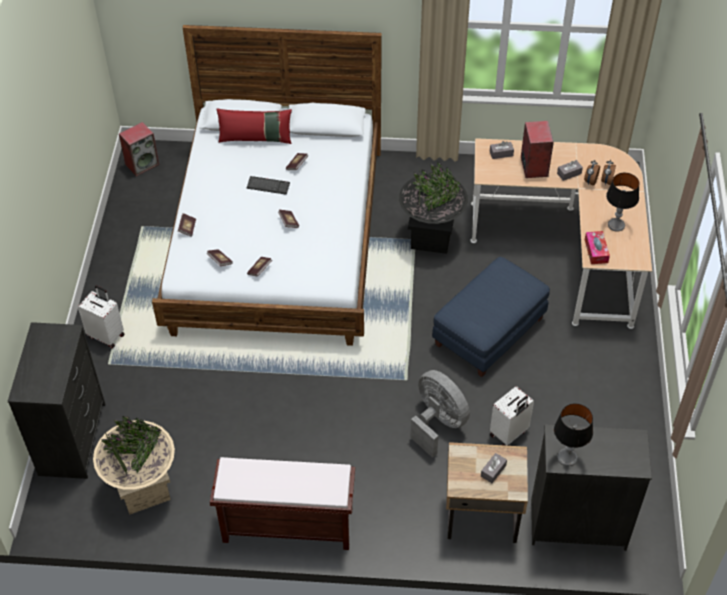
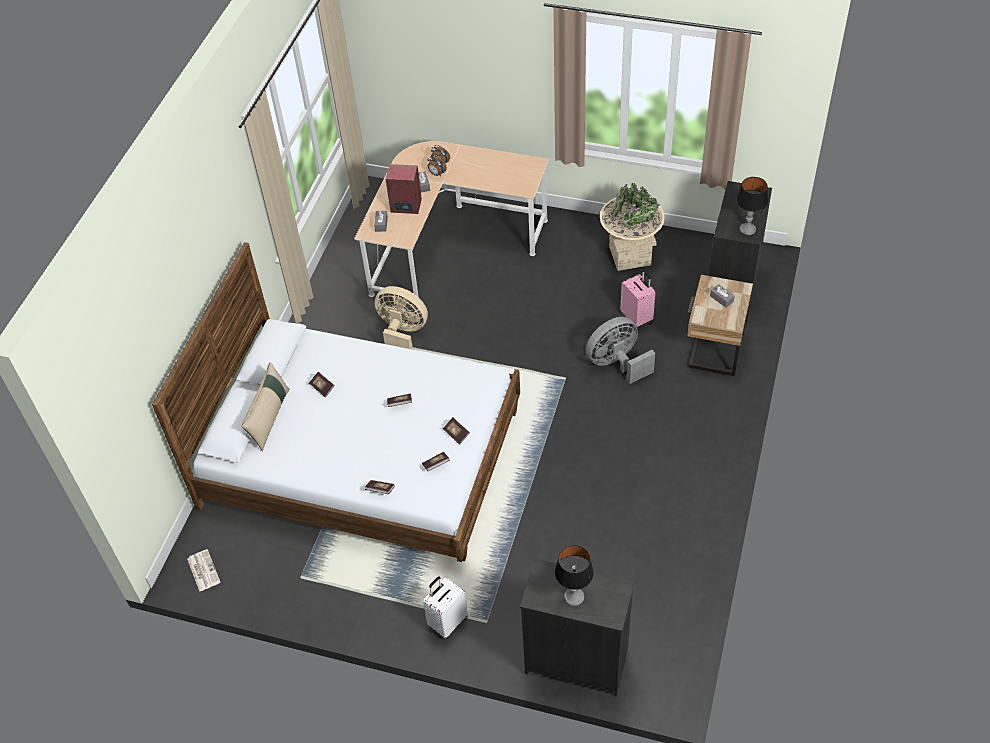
camera: 75 degrees left, 0 degrees up
(142, 164) = (203, 570): speaker -> newspaper
(143, 489) = (649, 600): beige planter -> beige planter (629, 256)
(256, 139) = (269, 418): red pillow -> beige pillow
(268, 186) = (344, 414): keyboard -> none
(286, 526) = (706, 487): brown bench -> none
(431, 237) = (402, 333): black planter -> beige fan
(489, 331) = (526, 311): blue ottoman -> none
(509, 433) = (637, 318): white suitcase -> pink suitcase
(596, 251) = (518, 186): tissue box -> none
(616, 225) = (493, 168): table lamp -> table lamp (573, 597)

